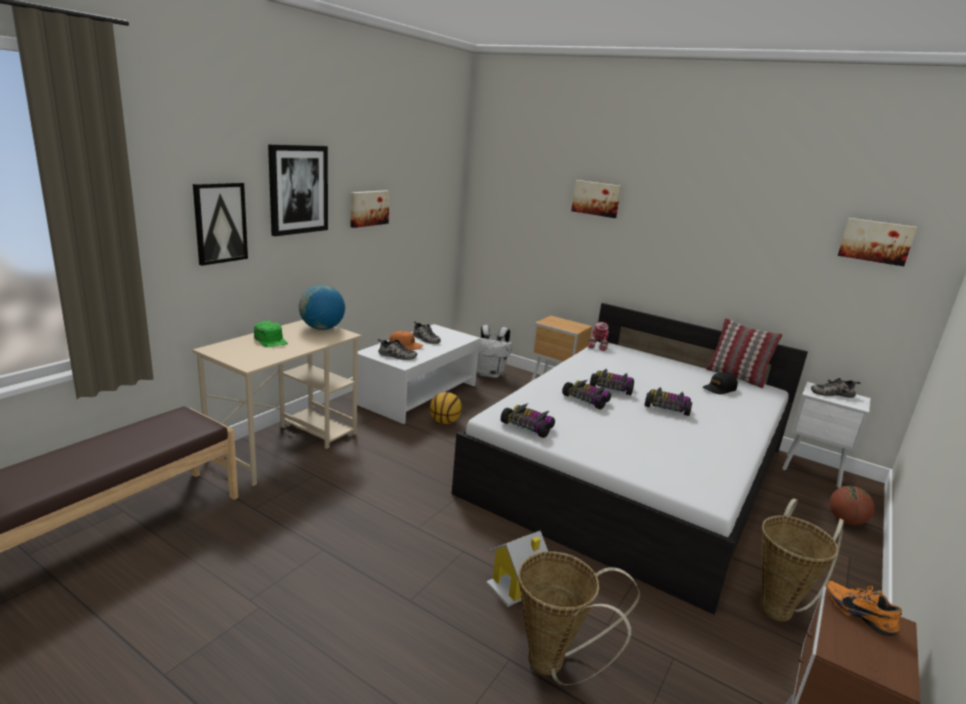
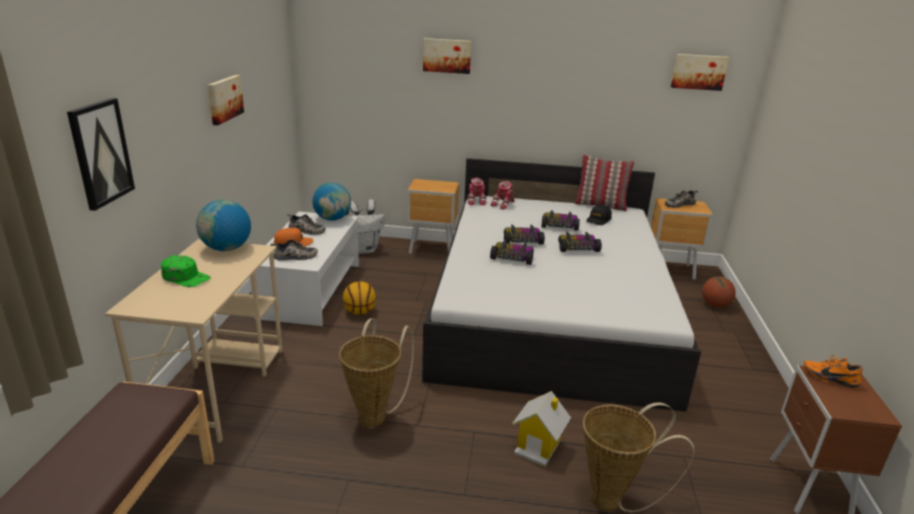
camera: 25 degrees left, 5 degrees up
(298, 189) = (163, 93): picture -> none
(456, 335) = (332, 219): none -> globe
(528, 426) = (490, 298): toy car -> toy car (559, 226)
(624, 354) = (504, 204): none -> toy robot
(778, 607) = (719, 388): basket -> basket (375, 414)
(813, 472) = (671, 271): white nightstand -> brown nightstand

